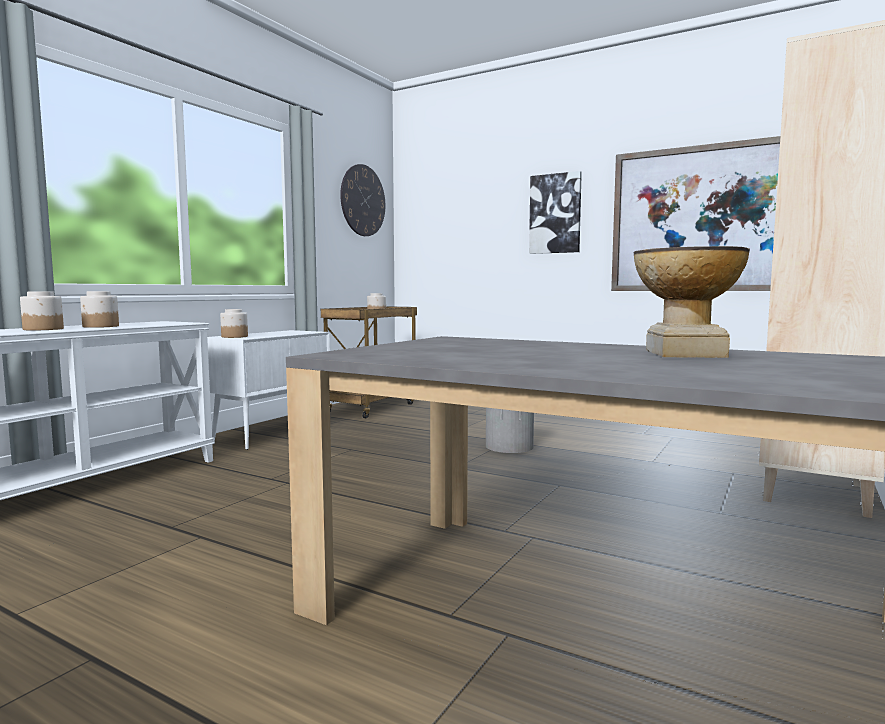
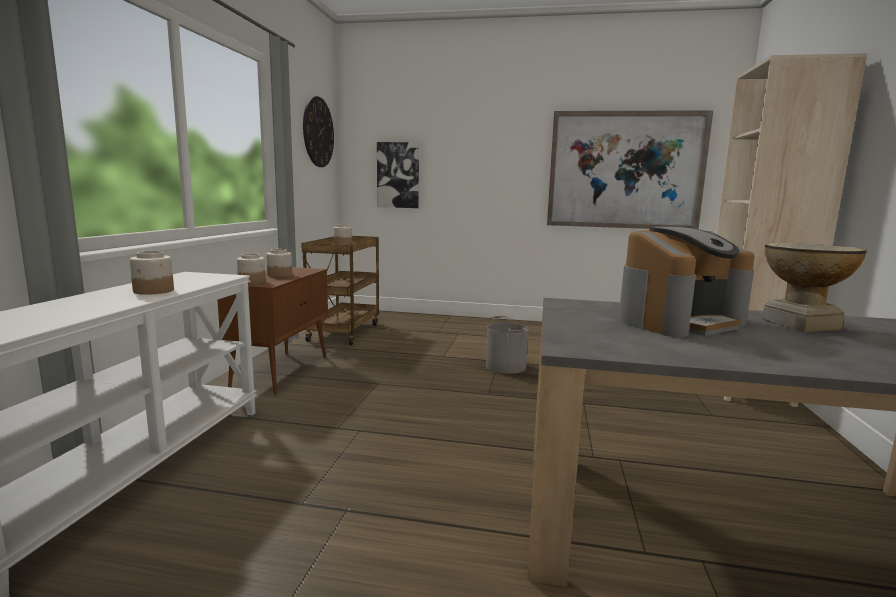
camera: 20 degrees left, 5 degrees up
(44, 329) = (102, 302): jar -> jar (280, 275)
(274, 433) = (282, 371): white cabinet -> brown cabinet
(530, 348) = (679, 321): none -> coffee machine
(555, 214) = (498, 156): picture -> picture (398, 175)

